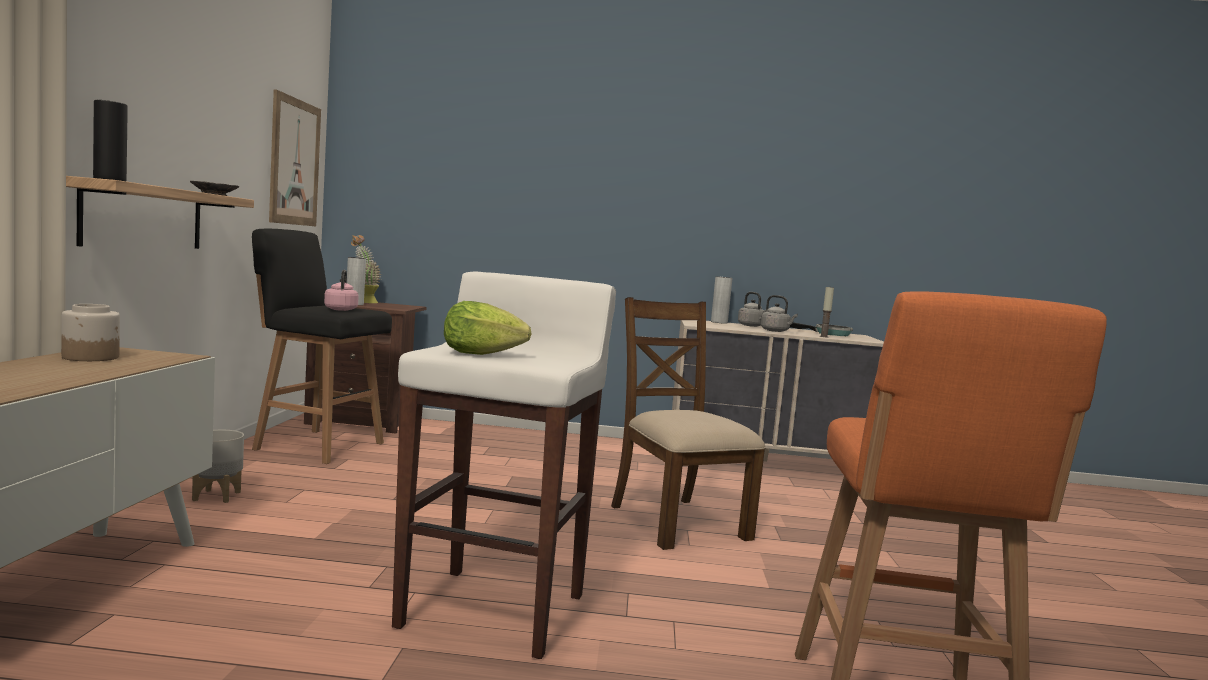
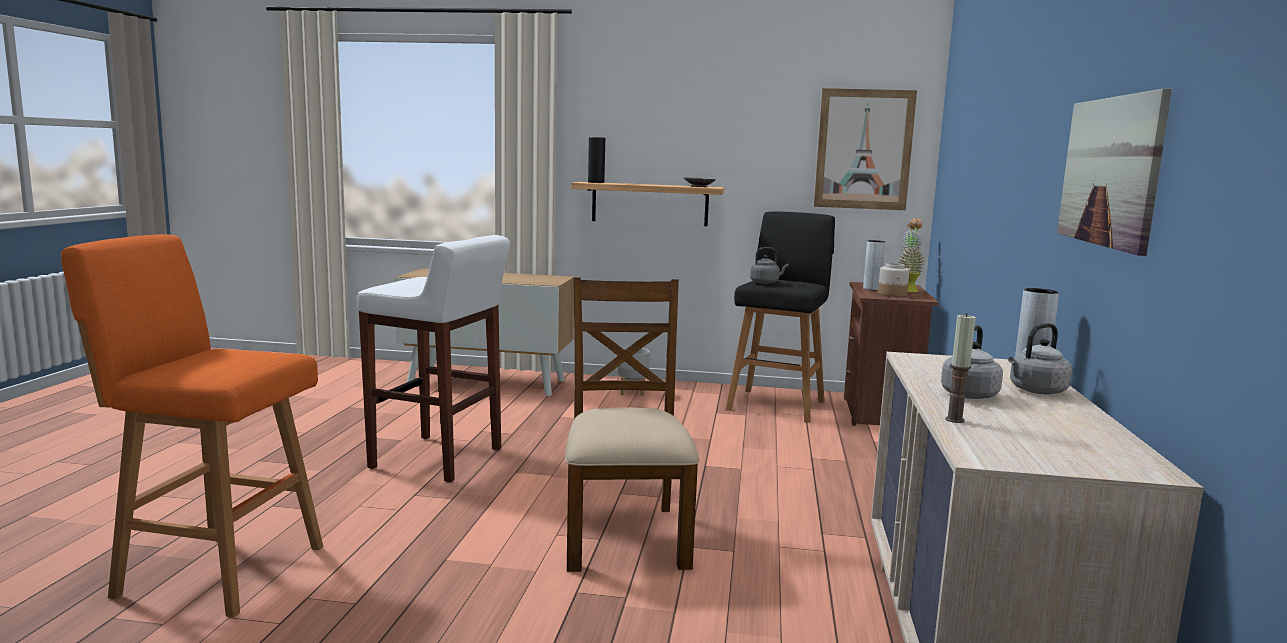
camera: 95 degrees right, 5 degrees up
(91, 357) = (530, 277): jar -> jar (892, 294)
(341, 309) = (766, 282): pink kettle -> grey kettle
(480, 354) = (413, 281): lettuce -> none
(676, 521) = (624, 536): brown chair -> brown chair turned 75 degrees counterclockwise
(746, 216) = (1110, 171): none -> picture
(829, 334) = (1061, 438): frying pan -> none

